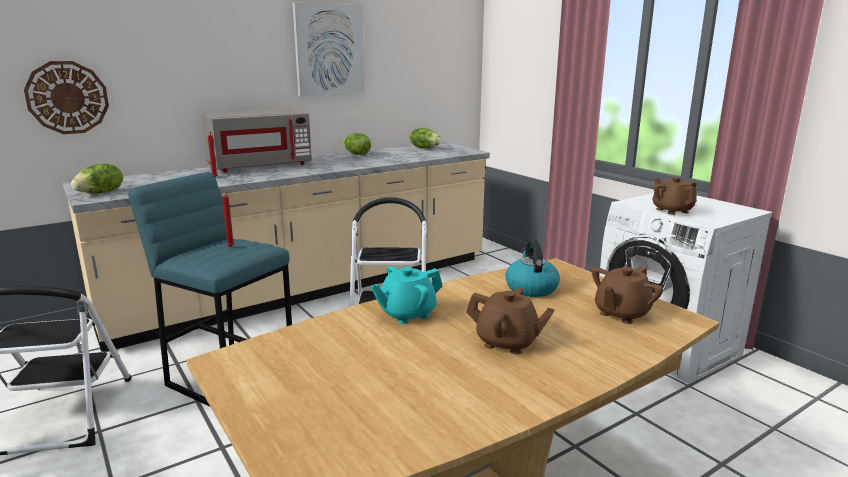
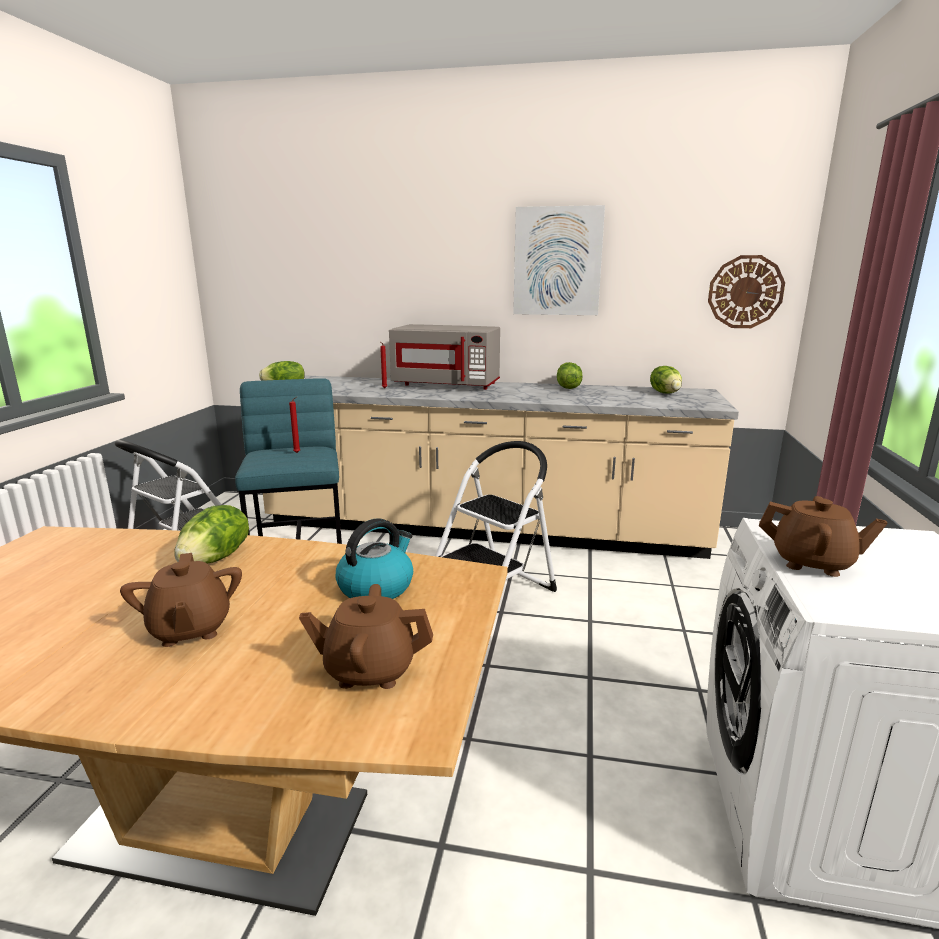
camera: 45 degrees right, 0 degrees up
(67, 97) = (303, 302): wall clock -> wall clock (745, 292)
(407, 314) = (216, 558): turquoise teapot -> lettuce
(671, 210) = (812, 563): brown teapot -> brown teapot turned 90 degrees clockwise

